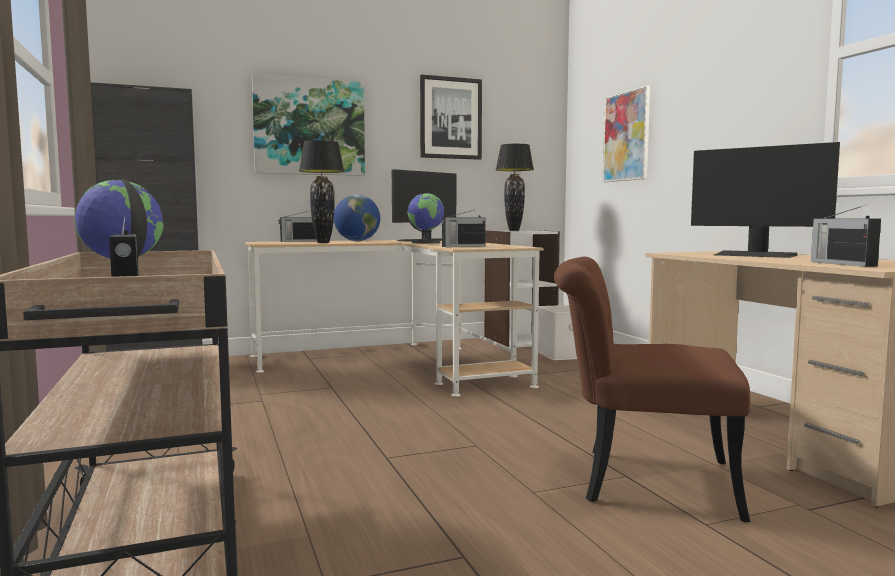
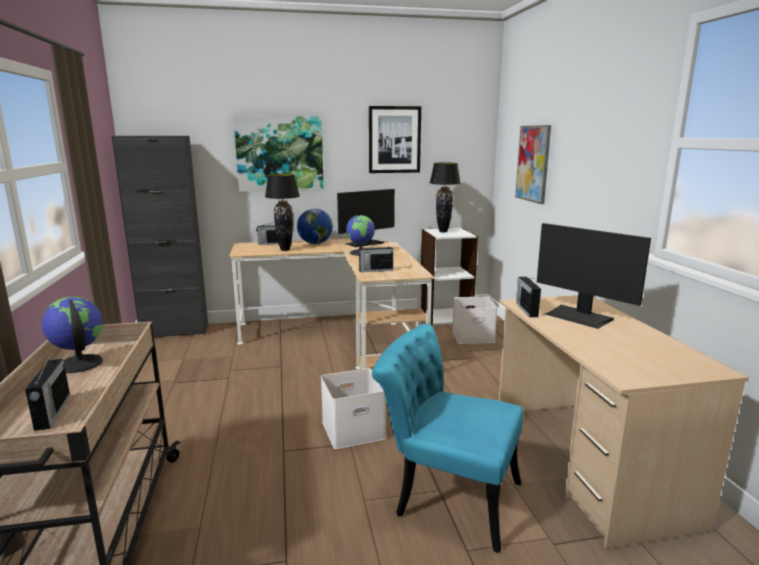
camera: 10 degrees right, 10 degrees up
(471, 433) = (354, 429): none -> white storage box
(639, 480) = (446, 495): brown chair -> turquoise chair
(841, 264) = (615, 357): radio -> radio (526, 309)

